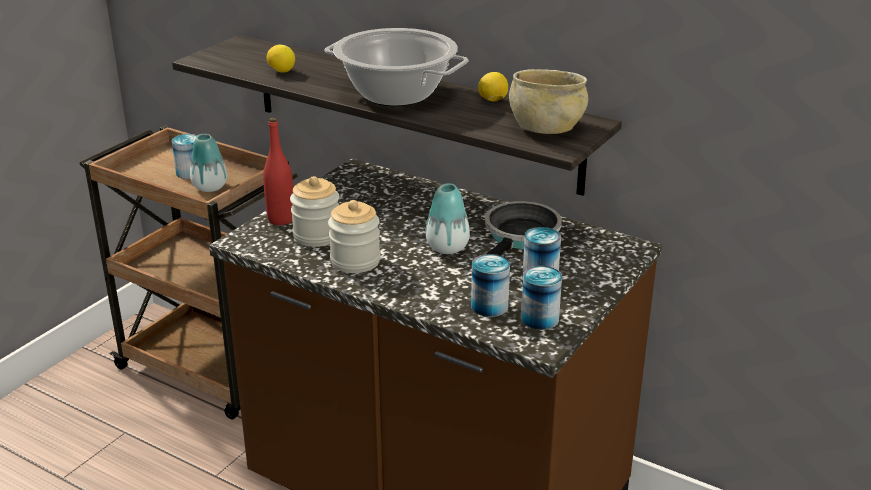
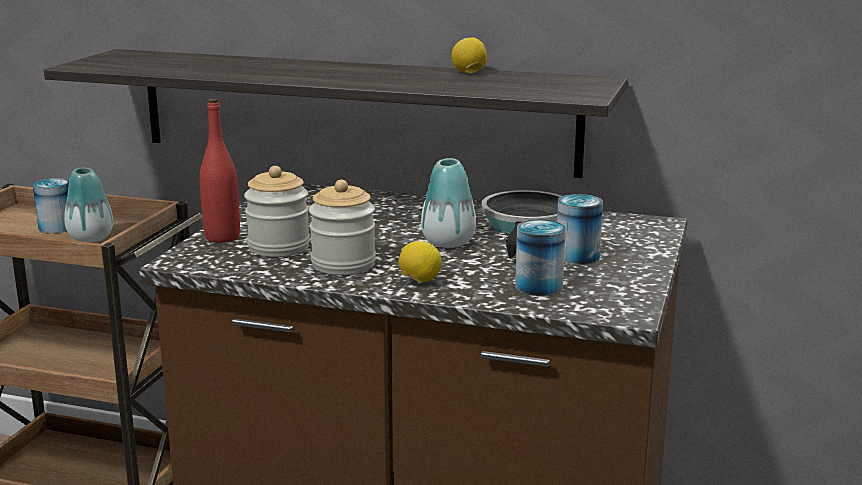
camera: 15 degrees left, 10 degrees down
(281, 71) = (193, 68): lemon -> lemon (419, 281)
(395, 94) = (350, 75): cooking pot -> none
(539, 319) = (607, 291): can -> none
(546, 127) = (551, 85): beige bowl -> none

